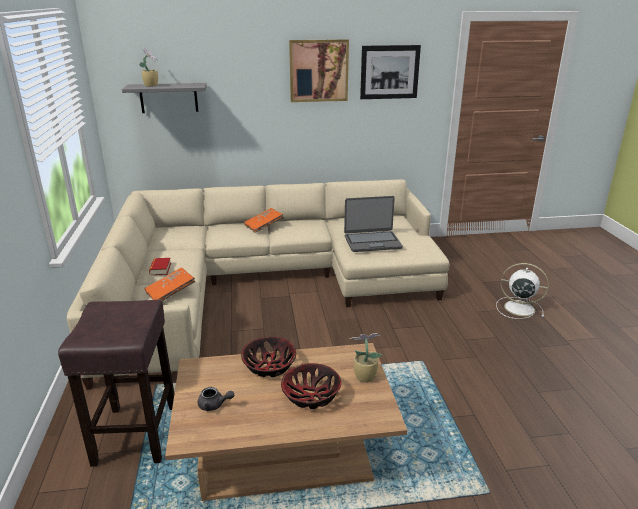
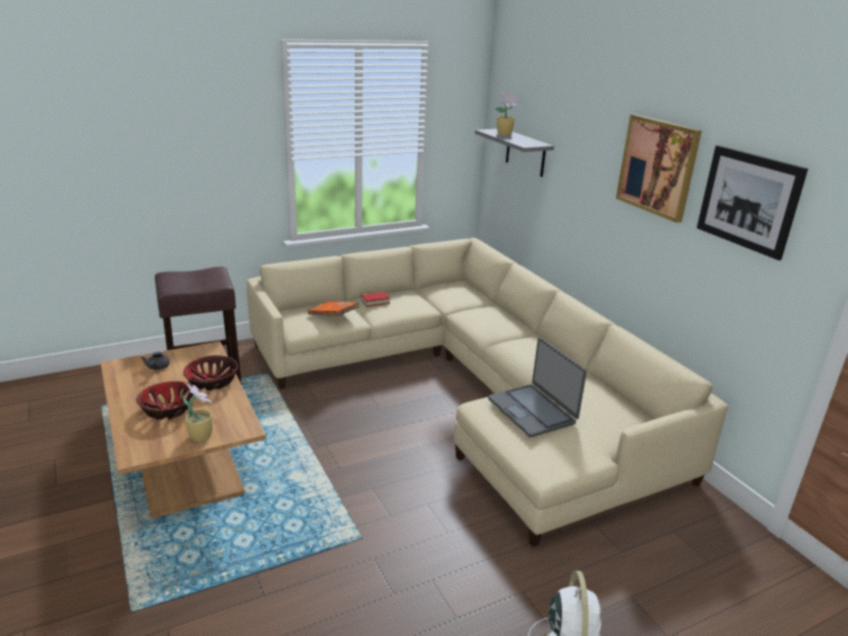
camera: 70 degrees right, 0 degrees up
(263, 226) = (516, 331): orange book -> none

